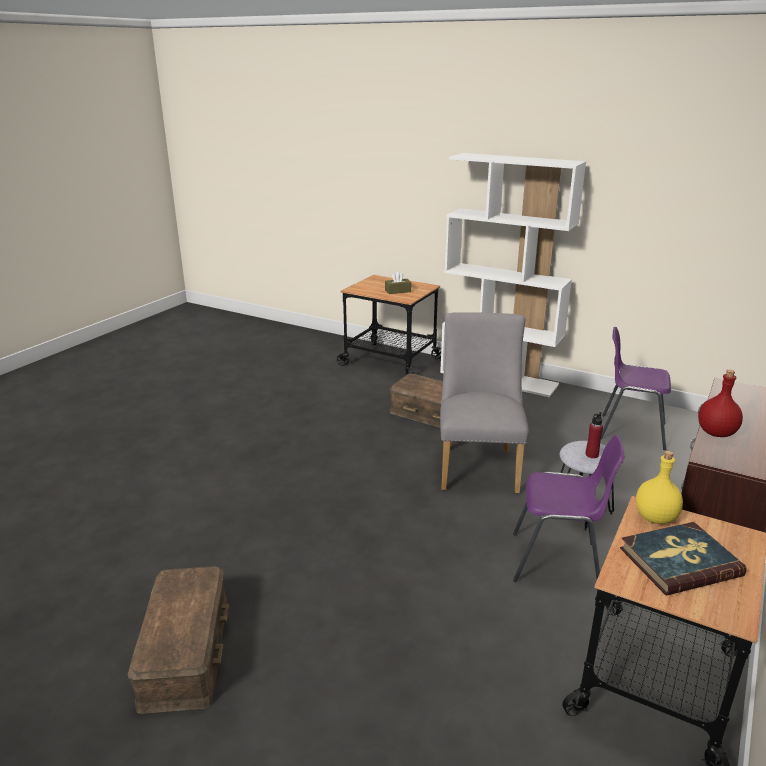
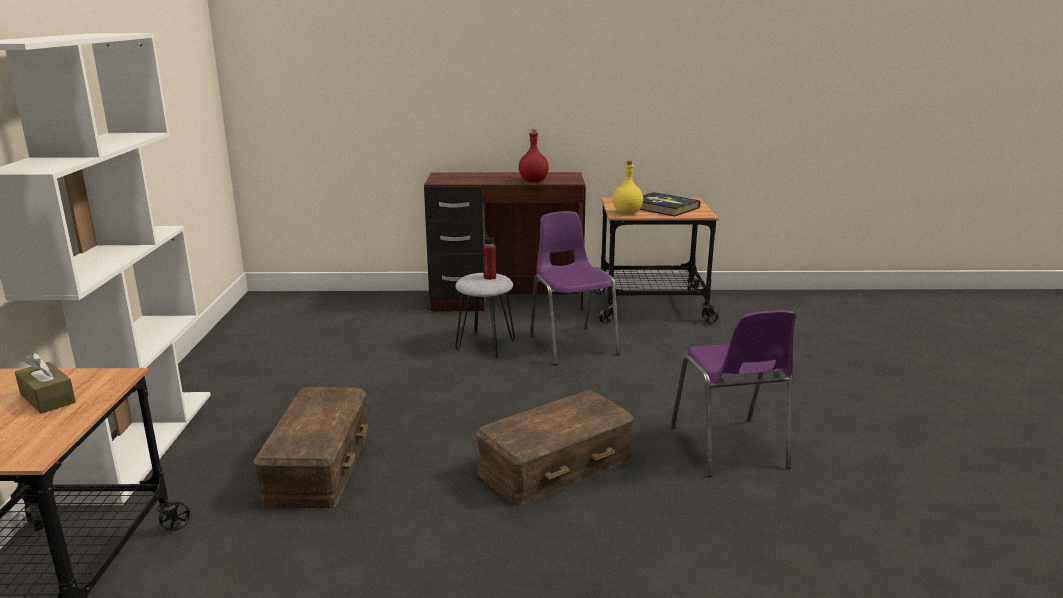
camera: 120 degrees left, 5 degrees down
(187, 651) = (913, 461): brown storage box -> brown storage box (554, 464)
(478, 465) = (445, 403): grey chair -> none
(630, 431) = (293, 342): purple chair -> purple chair (729, 449)

